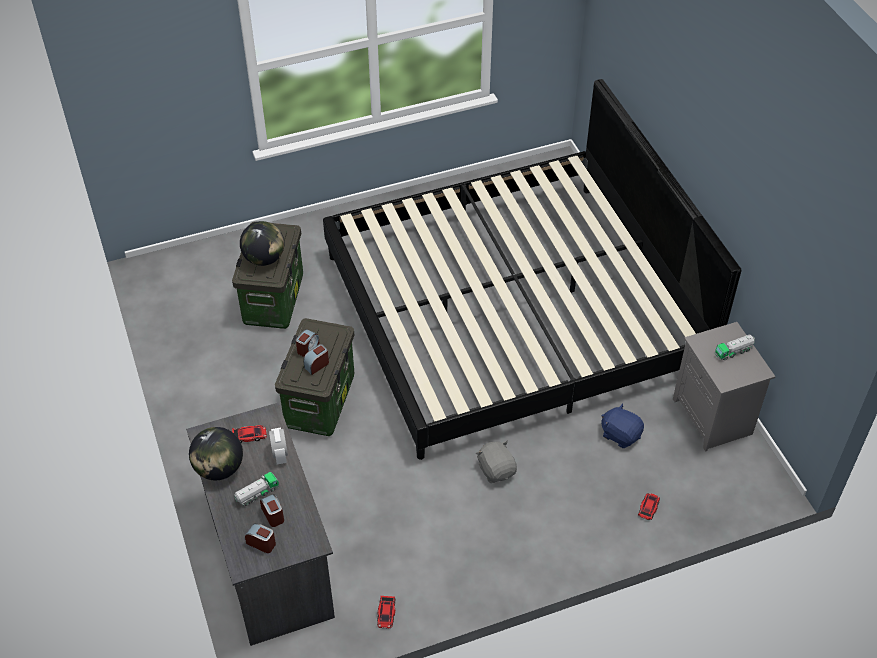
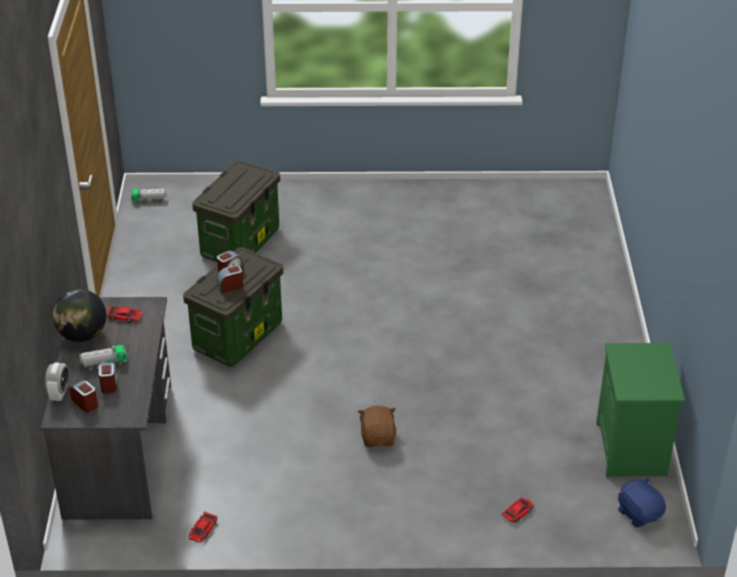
camera: 20 degrees right, 10 degrees down
(264, 258) = (231, 191): globe -> none
(280, 454) = (143, 338): alarm clock -> alarm clock (59, 393)
(496, 470) = (378, 437): grey plush toy -> brown plush toy
(512, 311) = (468, 306): bed -> none
(620, 434) = (523, 440): blue plush toy -> blue plush toy (639, 513)
(714, 418) = (632, 450): grey nightstand -> green nightstand
(733, 352) = (651, 368): toy truck -> toy truck (149, 201)

